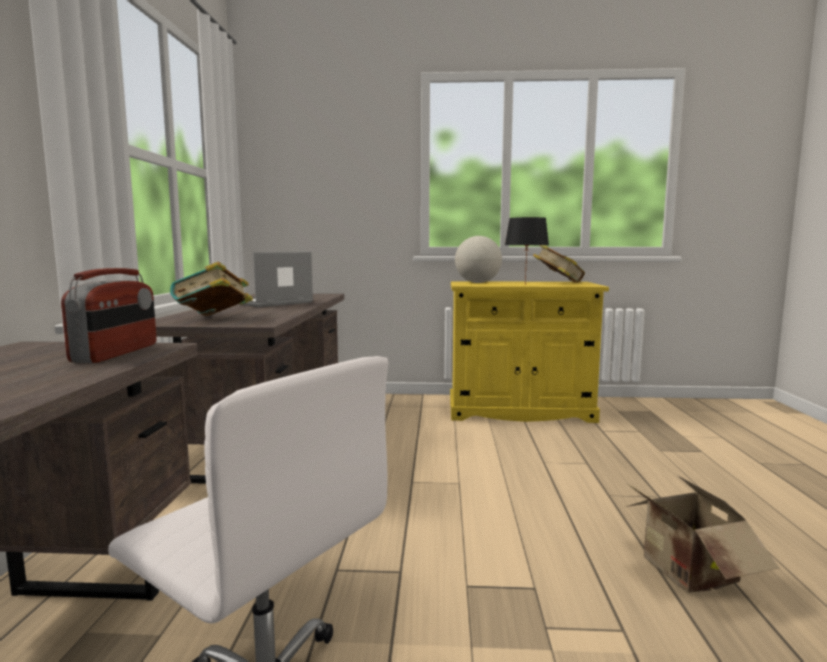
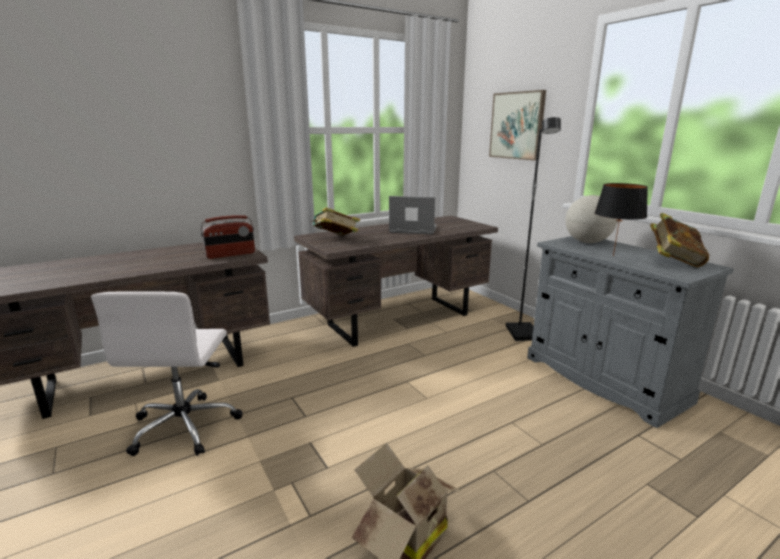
camera: 55 degrees right, 10 degrees up
(332, 177) = (517, 125): none -> picture
(408, 406) = (523, 333): none -> black floor lamp
(519, 411) = (604, 379): yellow cabinet -> grey cabinet

